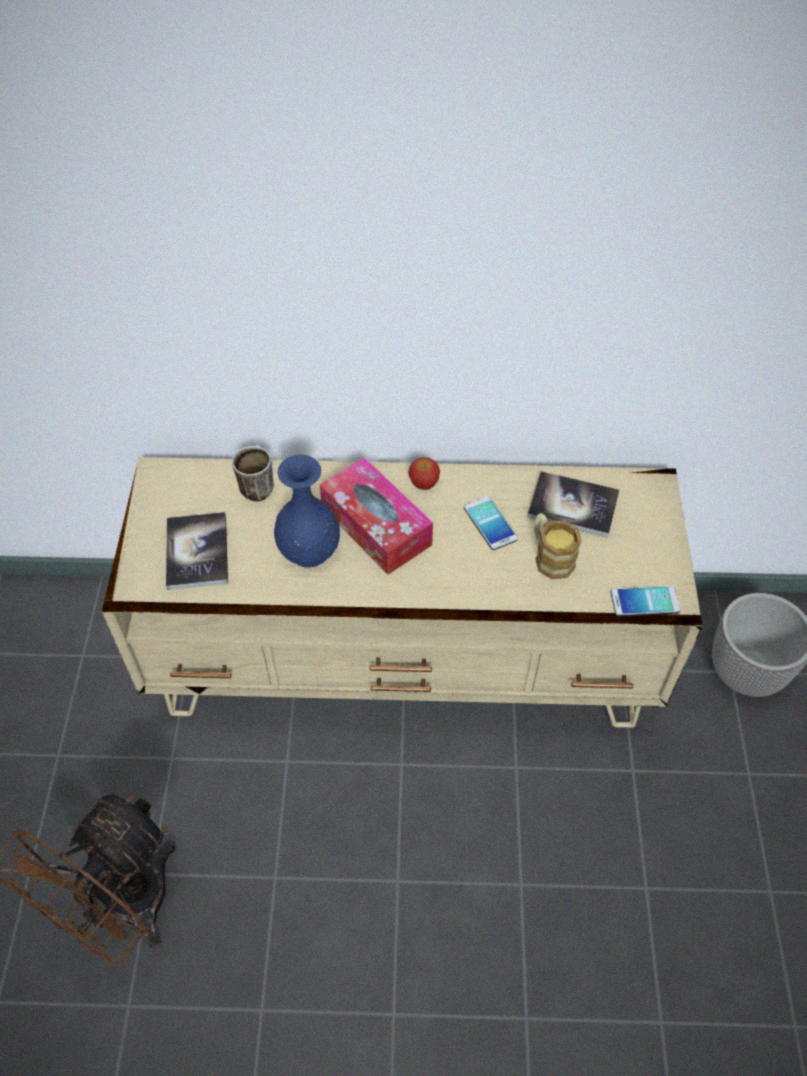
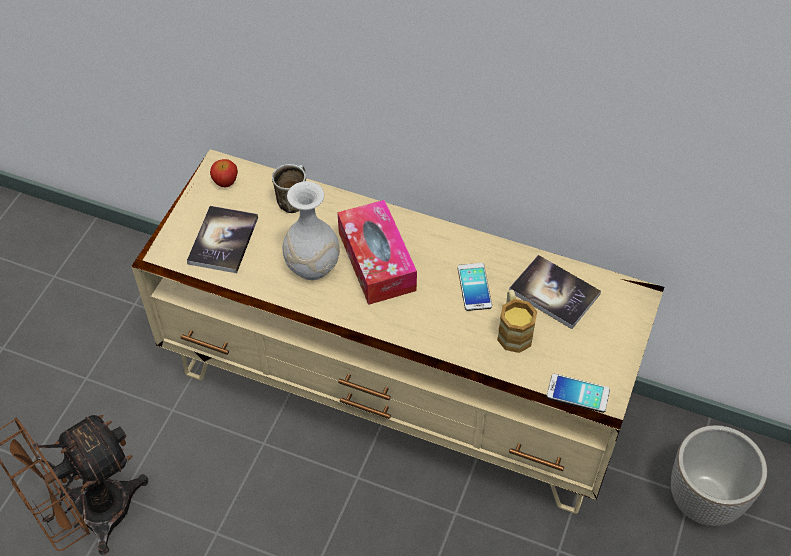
camera: 20 degrees right, 0 degrees up
(308, 552) = (312, 266): blue vase -> white vase
(424, 483) = (433, 237): apple -> apple (225, 182)

